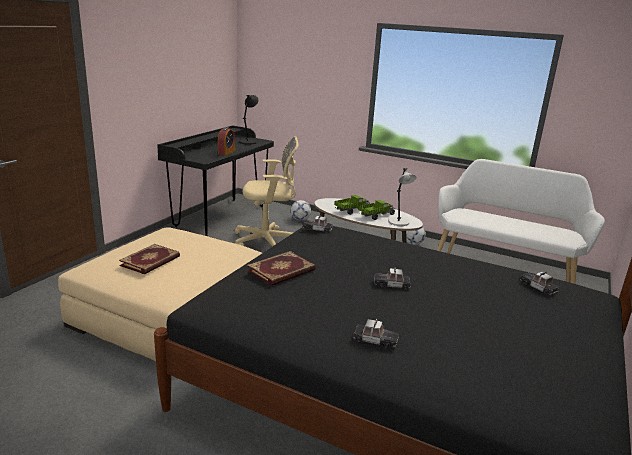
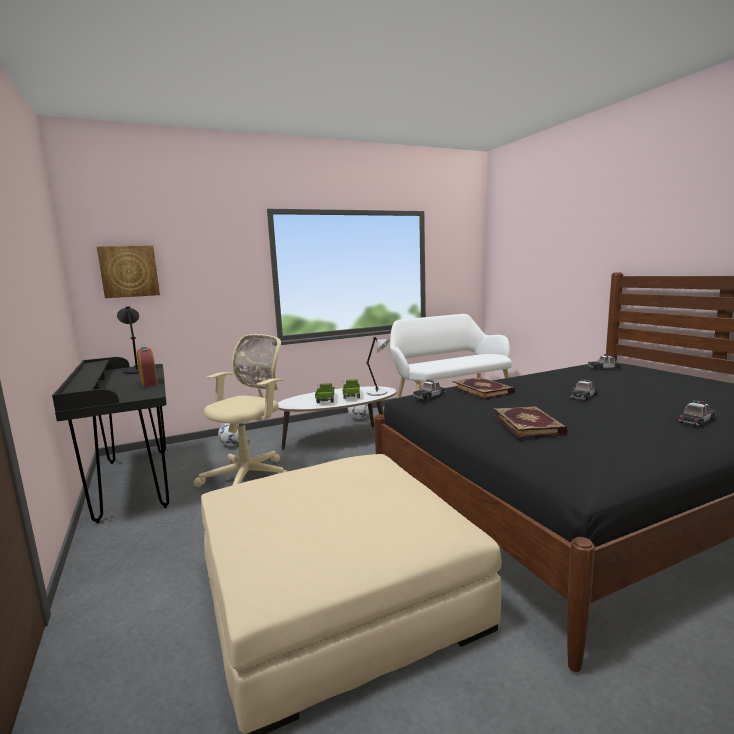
camera: 50 degrees left, 10 degrees down
(151, 261) = (334, 517): book -> book (483, 390)
(270, 67) = (129, 271): none -> picture

